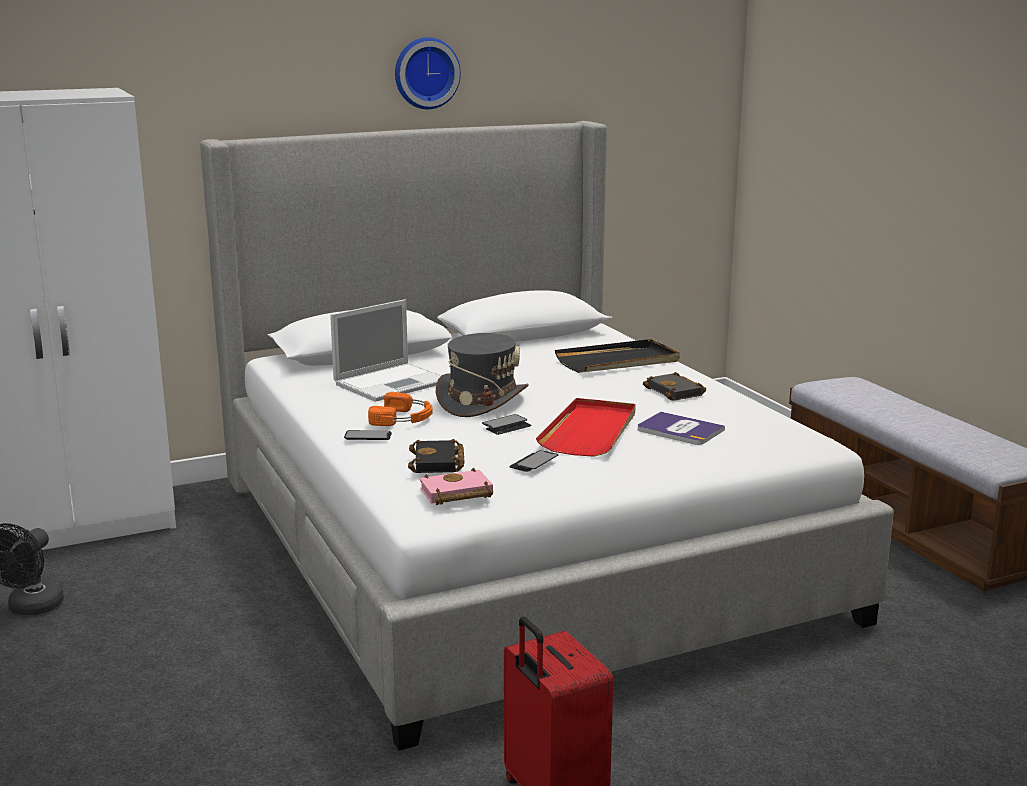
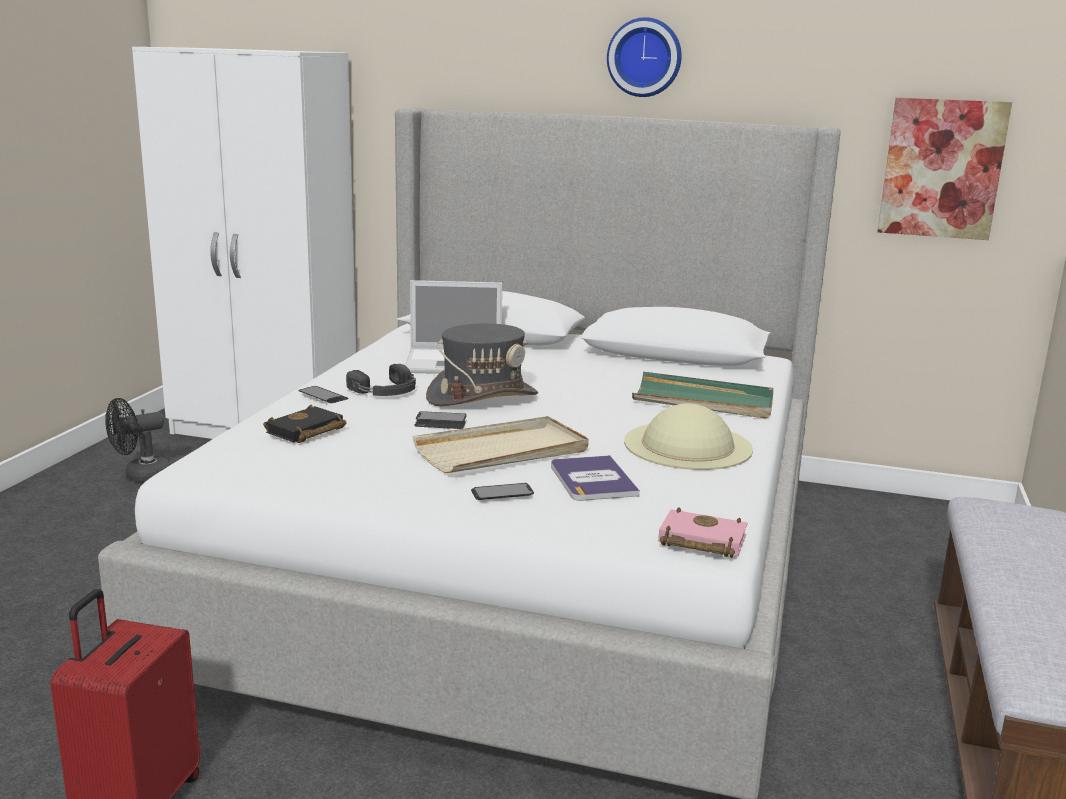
camera: 40 degrees right, 0 degrees up
(404, 418) = (386, 391): orange headphones -> black headphones
(455, 494) = (250, 460): pink book -> pink book (699, 541)
(534, 463) = (378, 459): phone -> phone (502, 494)
(590, 431) = (503, 451): red tray -> beige tray
(618, 361) = (703, 401): black tray -> green tray
(656, 145) = (942, 168): none -> picture
(676, 392) = (687, 445): black book -> beige hat

